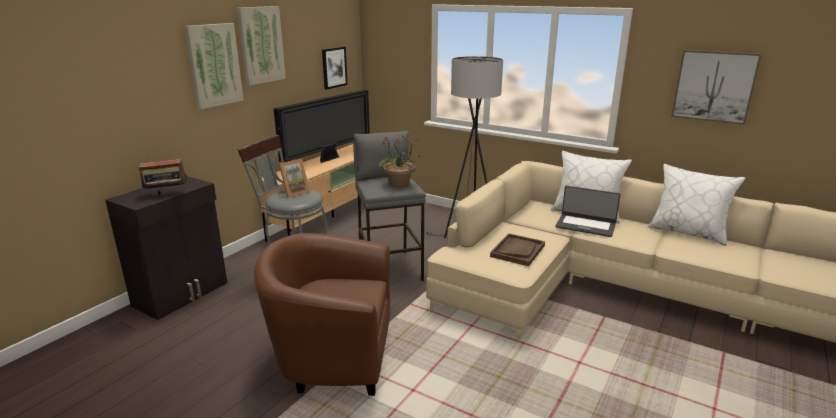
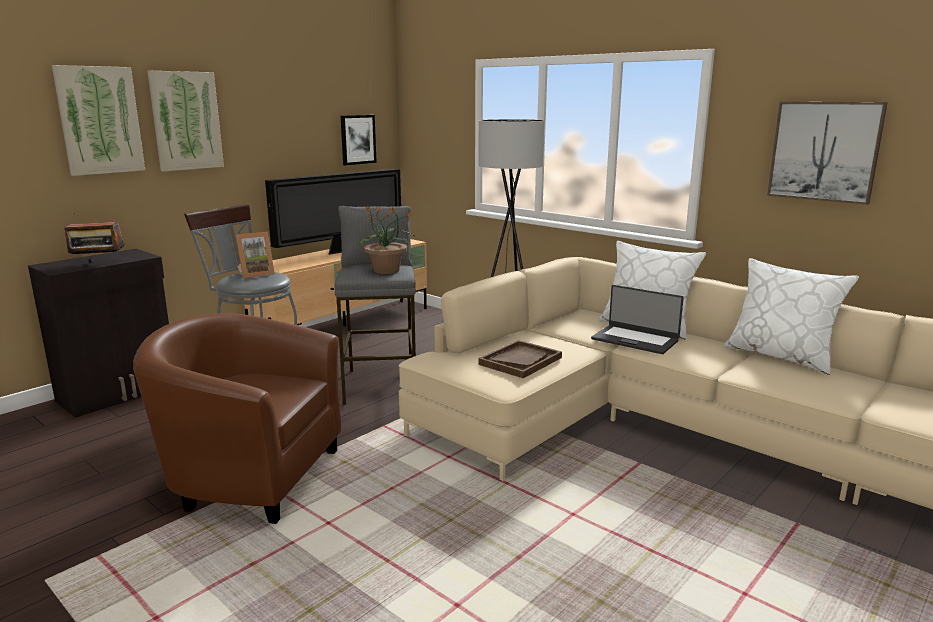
camera: 10 degrees right, 5 degrees down
(261, 45) = (252, 102): picture -> picture (99, 120)

